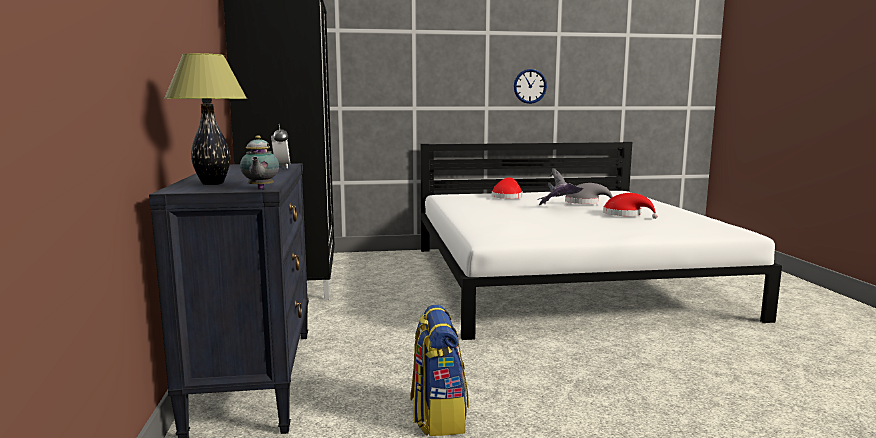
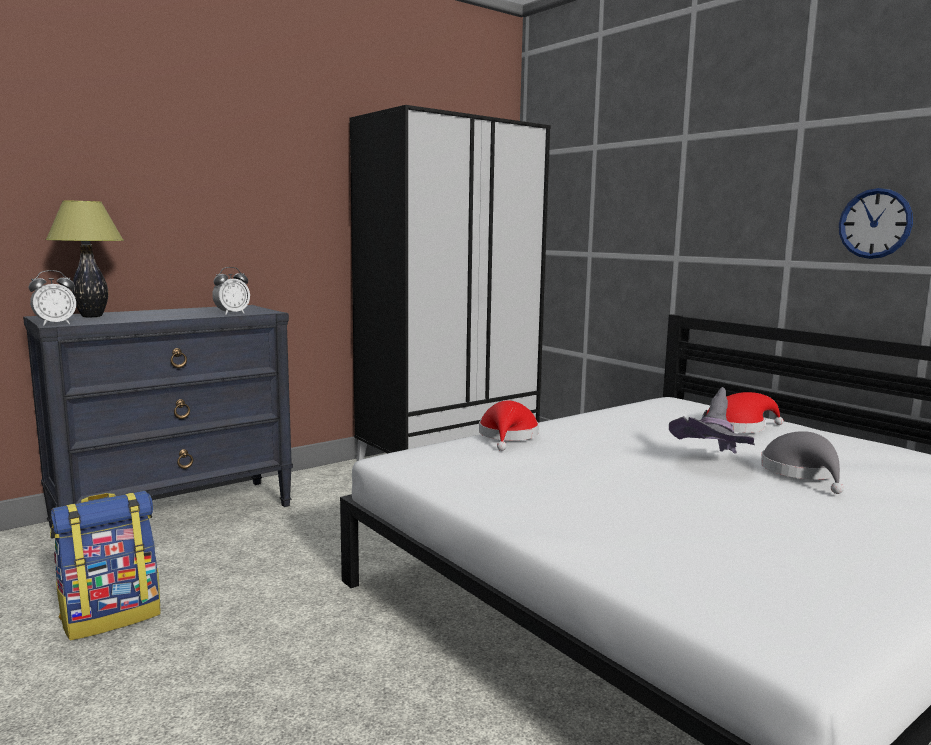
camera: 60 degrees right, 0 degrees up
(260, 189) = (55, 324): teapot -> alarm clock
(625, 214) = (759, 514): red hat -> red hat (508, 436)

